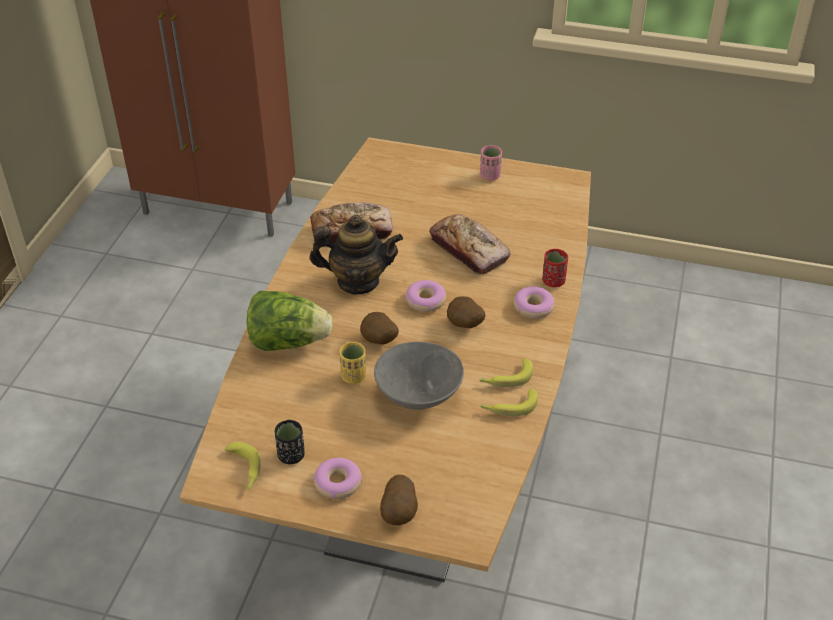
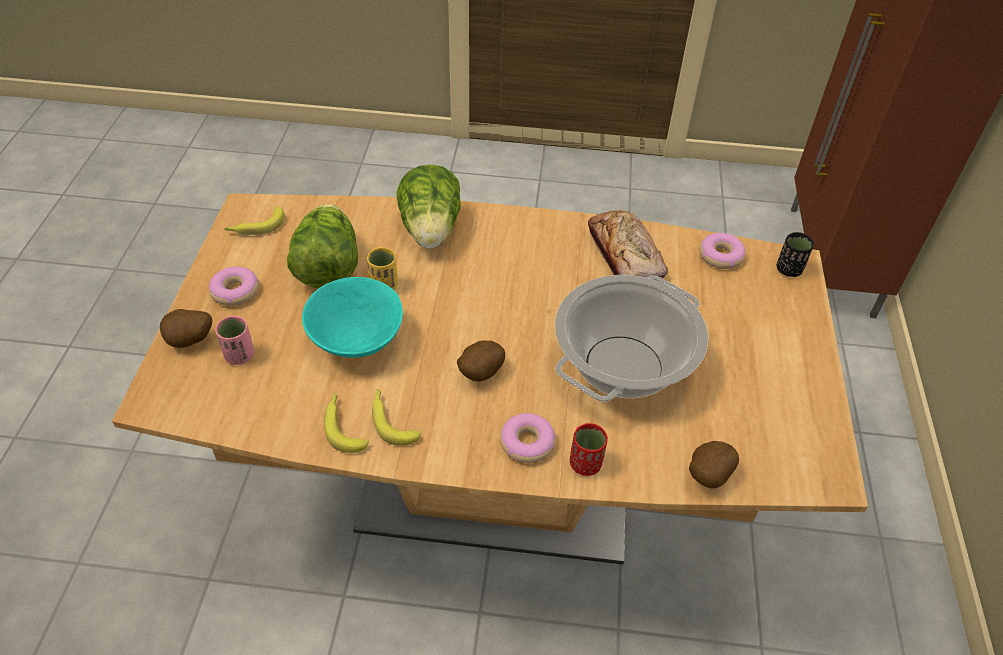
camera: 80 degrees right, 5 degrees up
(291, 455) = (273, 254): black cup -> black cup (789, 269)
(319, 414) = (328, 267): none -> lettuce
(358, 281) = (537, 271): teapot -> none
(378, 341) = (440, 299): potato -> potato (707, 476)
(419, 396) = (357, 342): grey bowl -> turquoise bowl
(425, 301) = (517, 333): donut -> donut (720, 256)
(469, 250) = (623, 367): bread -> cooking pot
(490, 176) = (794, 379): pink cup -> pink cup (240, 355)

